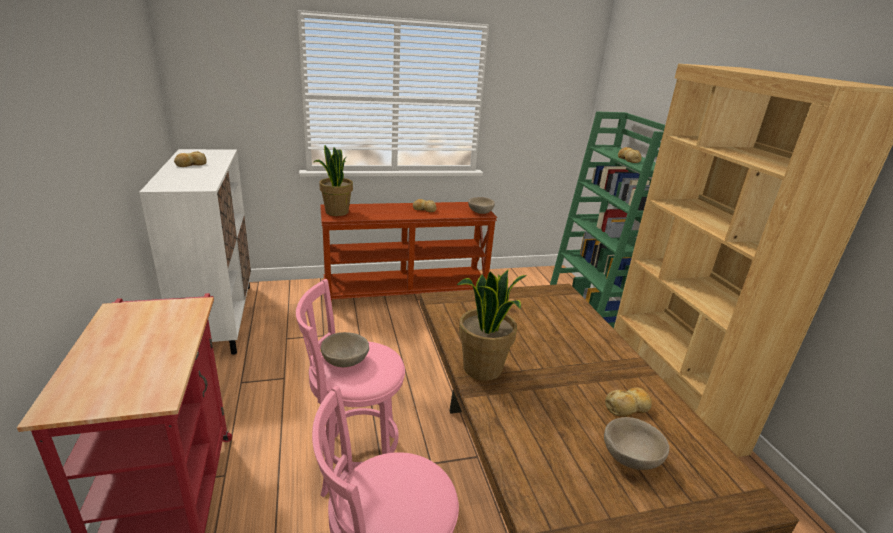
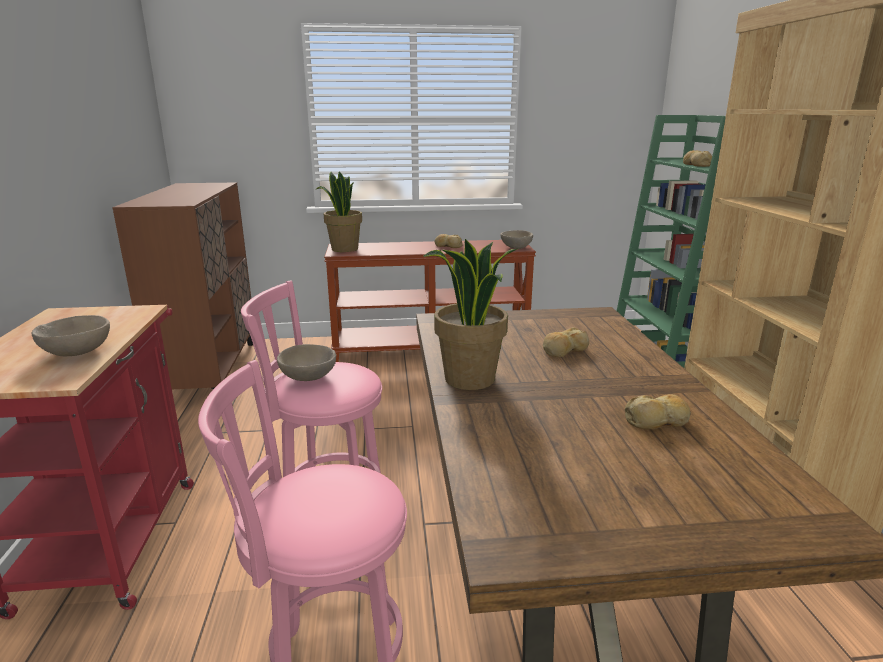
camera: 10 degrees right, 5 degrees down
(190, 164) = (180, 191): bread -> bread (564, 350)
(219, 318) = (211, 372): white cabinet -> brown cabinet
(631, 457) = (647, 470): beige bowl -> beige bowl (78, 352)

